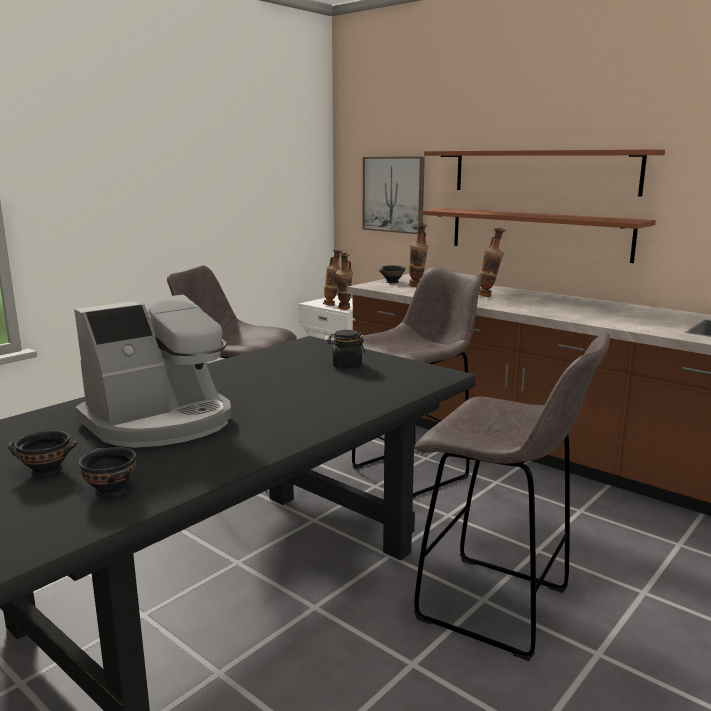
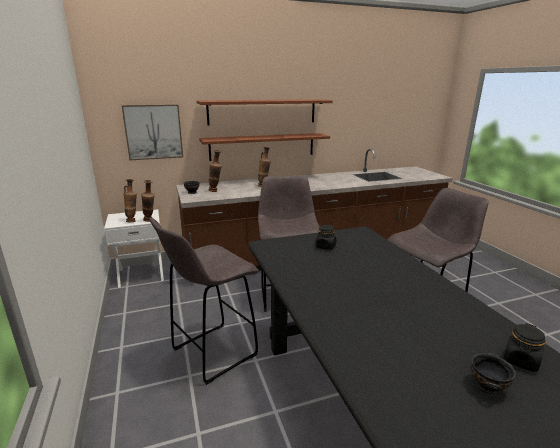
camera: 60 degrees left, 5 degrees up
(111, 489) = (520, 360): black bowl -> black jar
(161, 422) = (400, 323): coffee machine -> none

